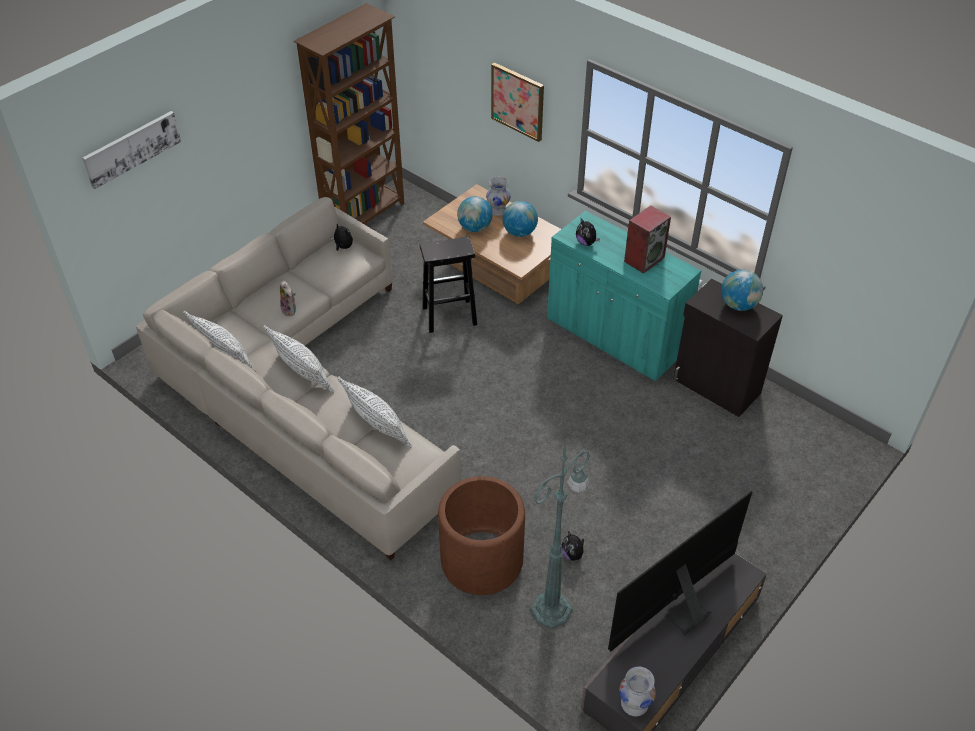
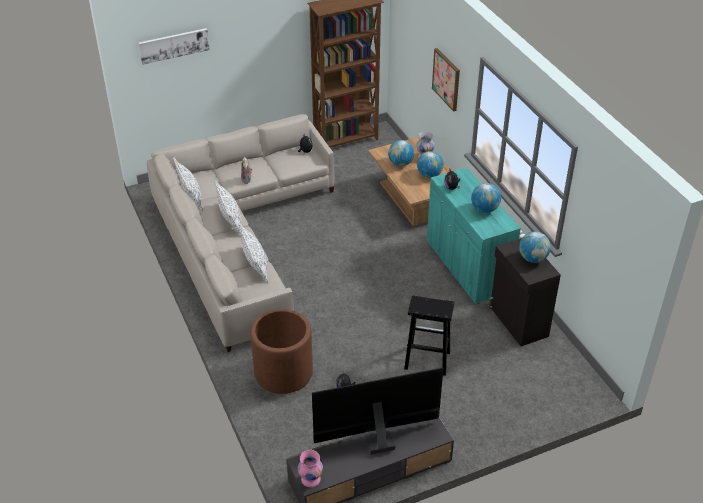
camera: 25 degrees right, 5 degrees down
(448, 316) = (360, 219): black stool -> black stool (426, 360)
(553, 608) = (310, 416): green floor lamp -> none
(635, 704) = (310, 480): white vase -> pink vase
(644, 259) = (484, 209): speaker -> globe

